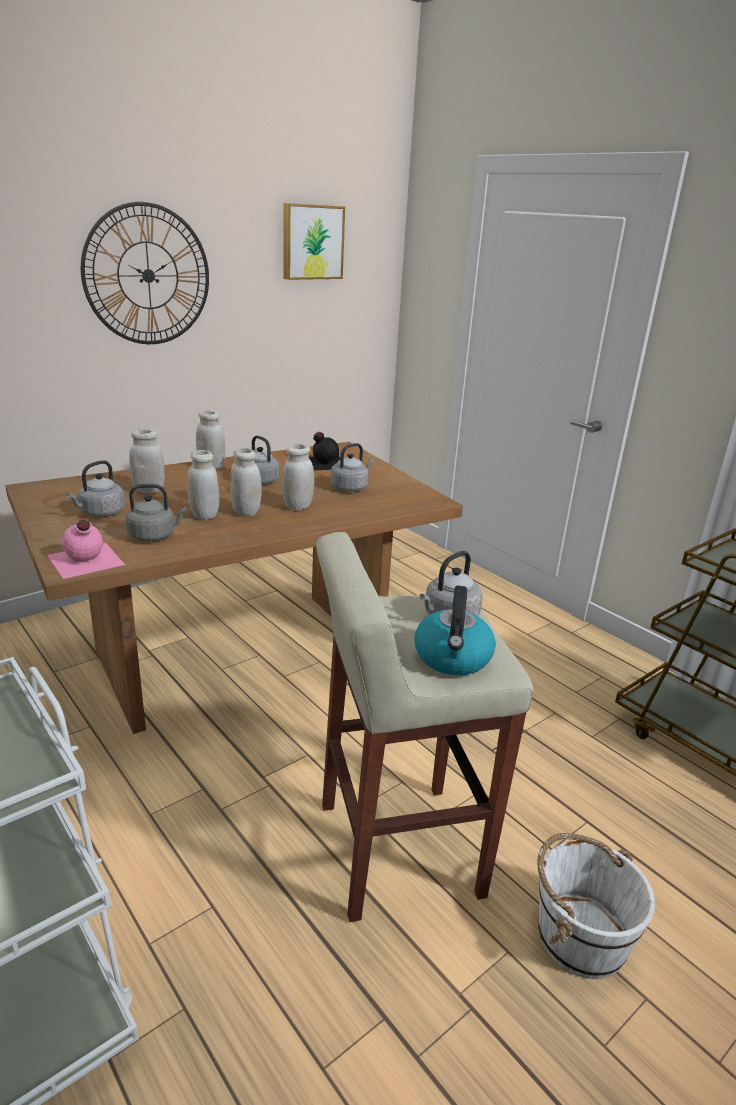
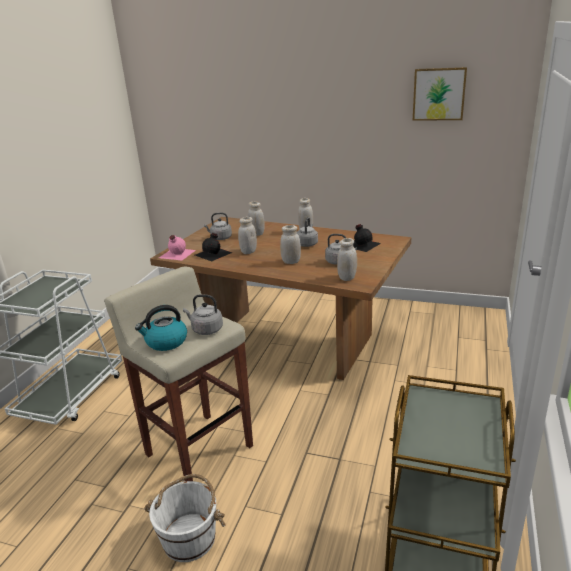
camera: 60 degrees right, 0 degrees up
(148, 275) = (318, 117): wall clock -> none
(154, 536) = (214, 253): grey kettle -> black bottle
(246, 512) = (266, 256): white jar -> white jar (347, 278)

